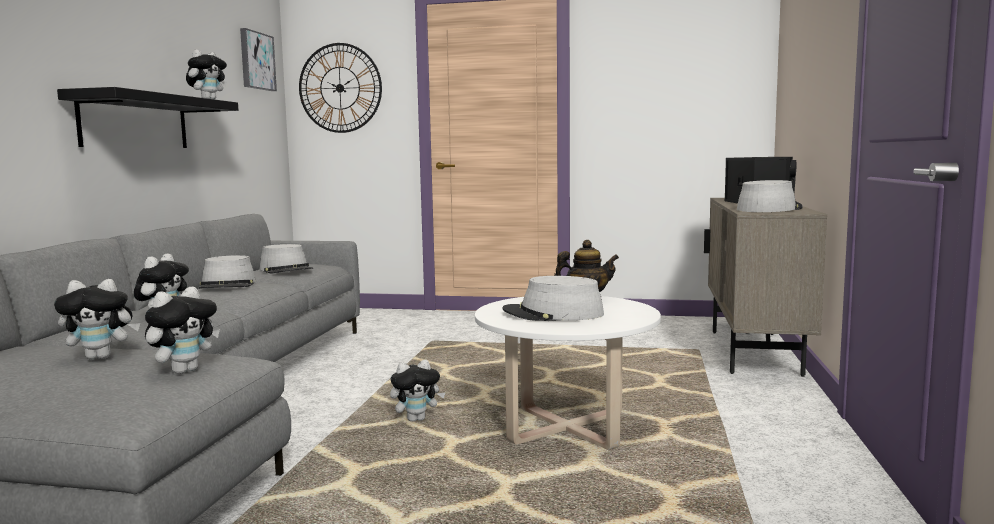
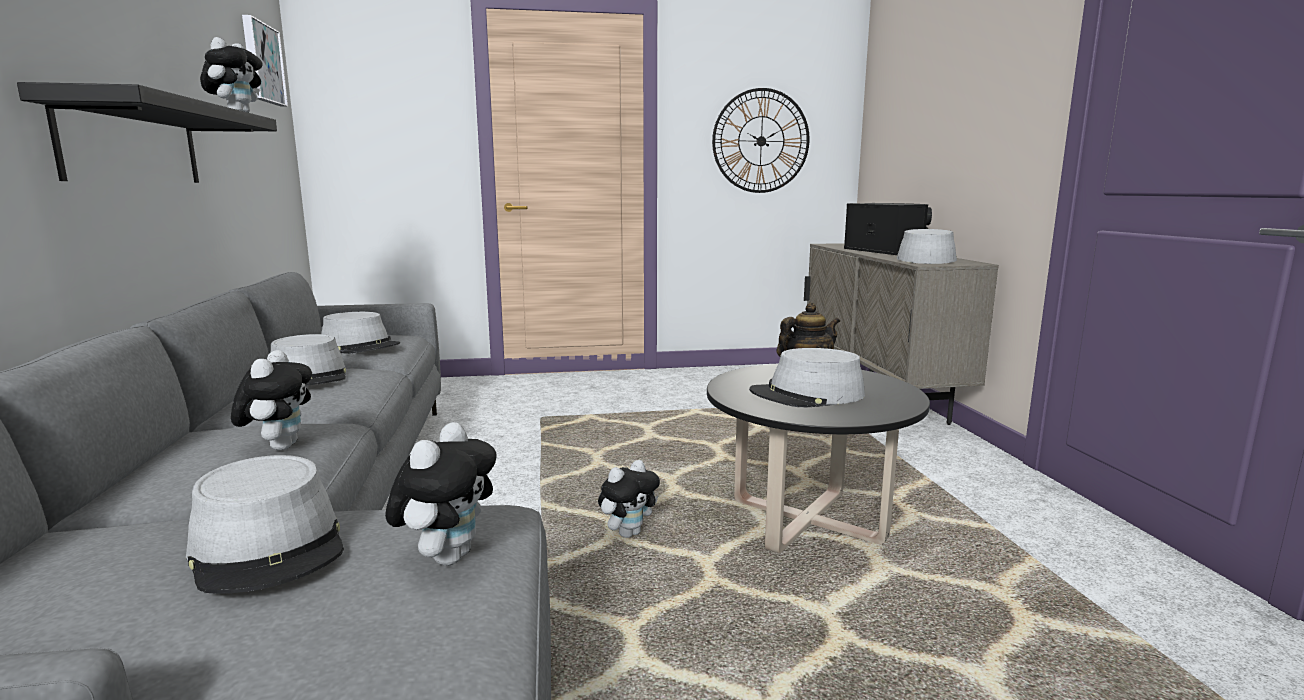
camera: 20 degrees left, 5 degrees up
(102, 357) = (269, 547): plush toy -> grey hat
(340, 88) = (372, 107): wall clock -> wall clock (761, 141)
(566, 429) = (807, 521): white coffee table -> black coffee table

